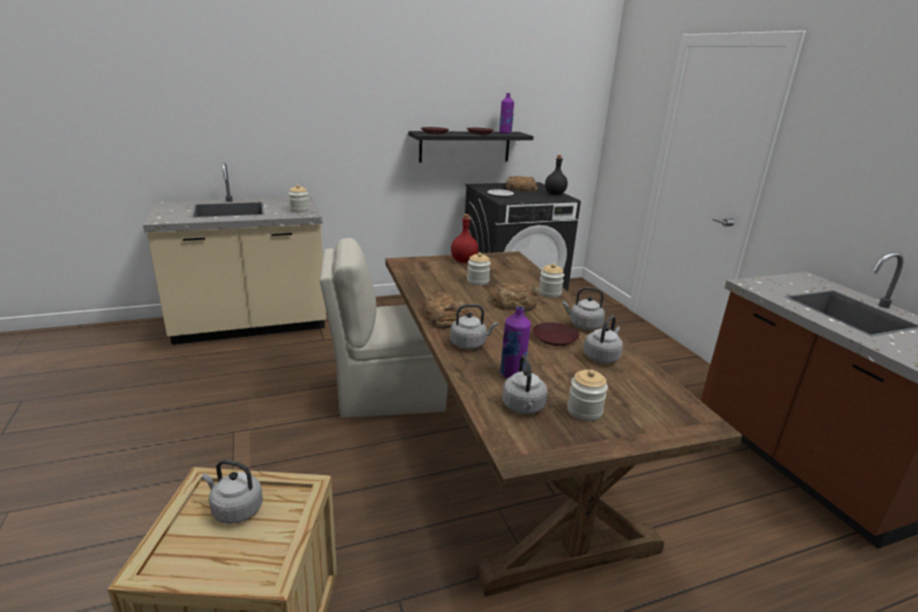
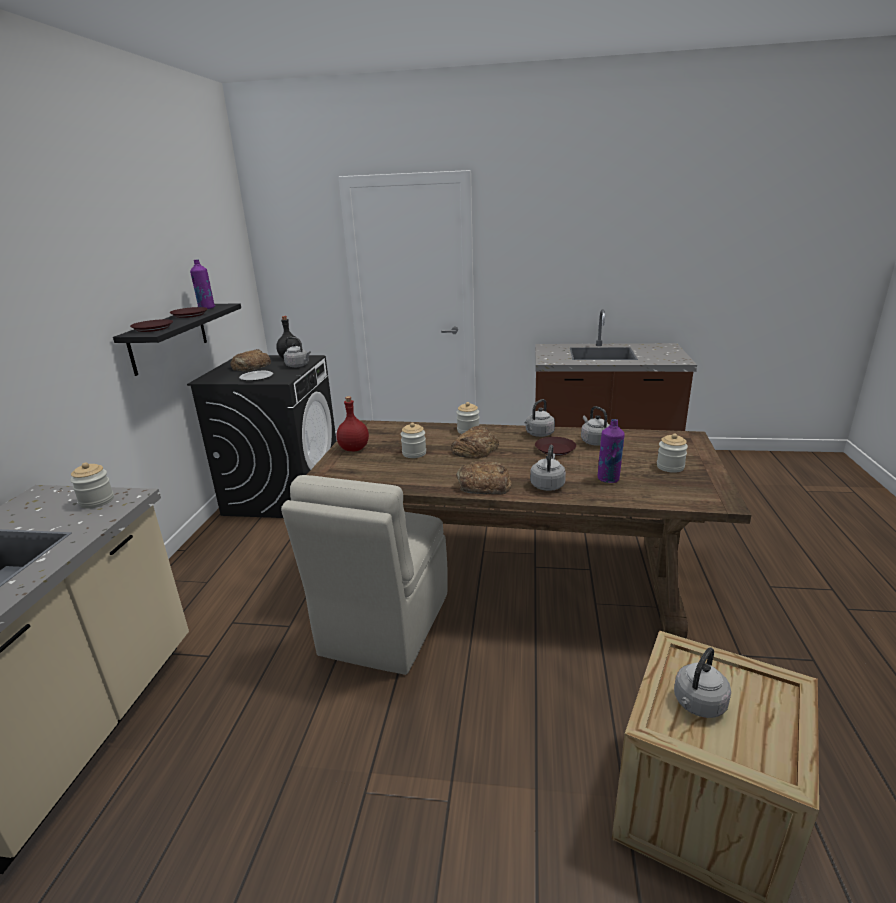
camera: 60 degrees left, 0 degrees up
(523, 408) = (661, 486): grey kettle -> grey kettle (298, 366)

